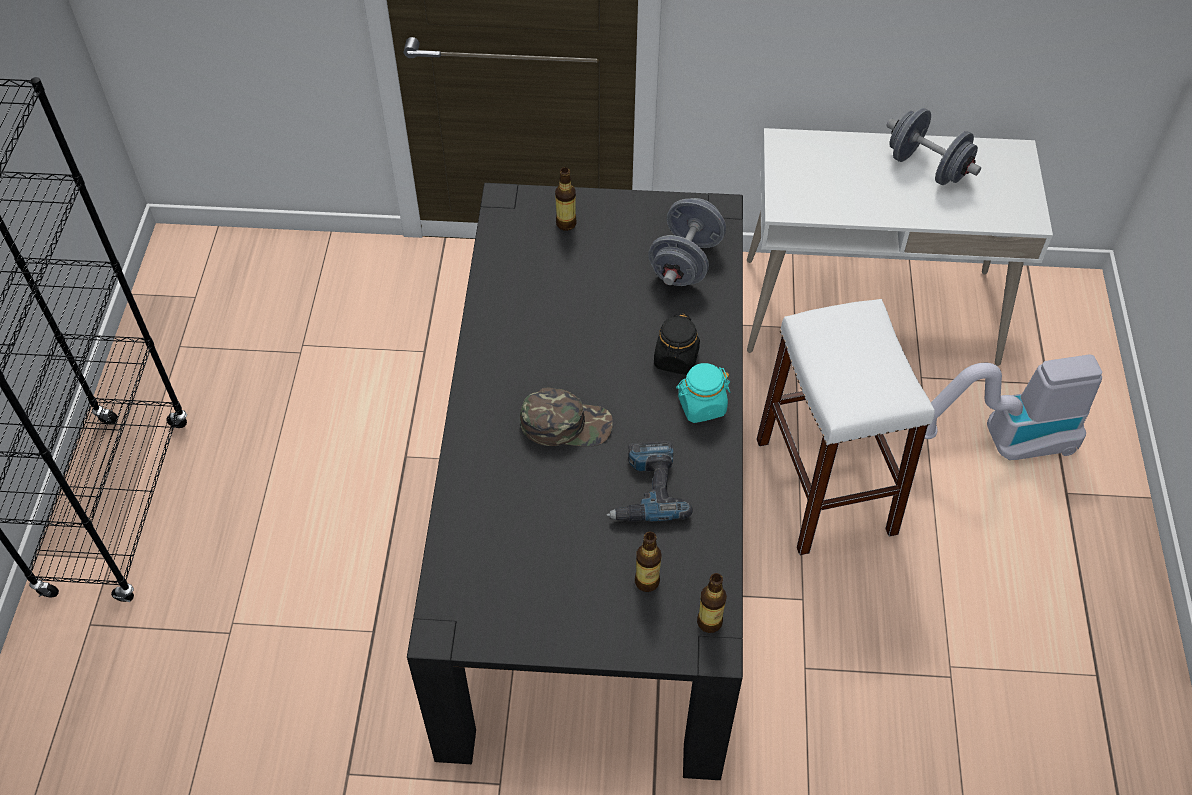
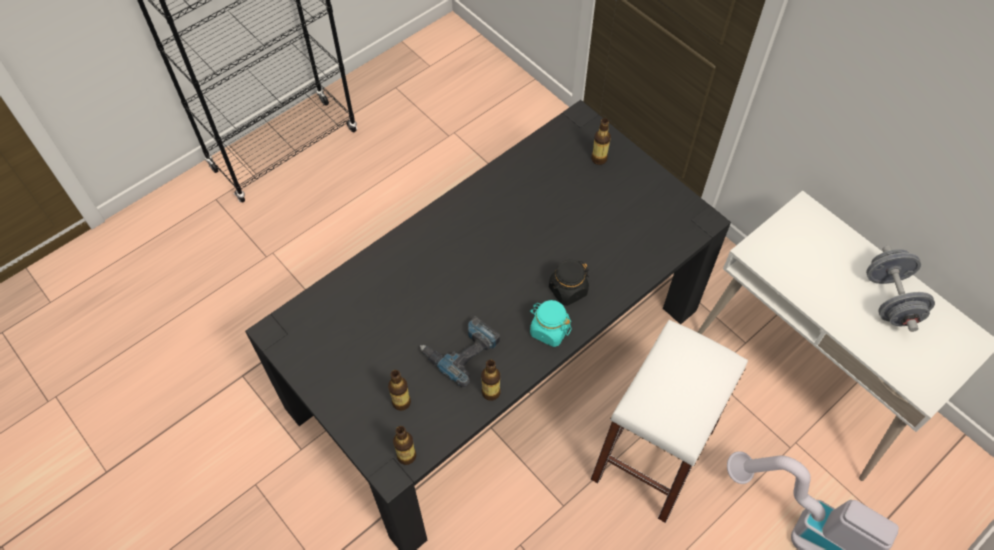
camera: 45 degrees right, 5 degrees up
(566, 424) = (463, 276): green cap -> none
(685, 262) = (643, 237): grey dumbbell -> none
(715, 501) = (491, 392): none -> bottle

